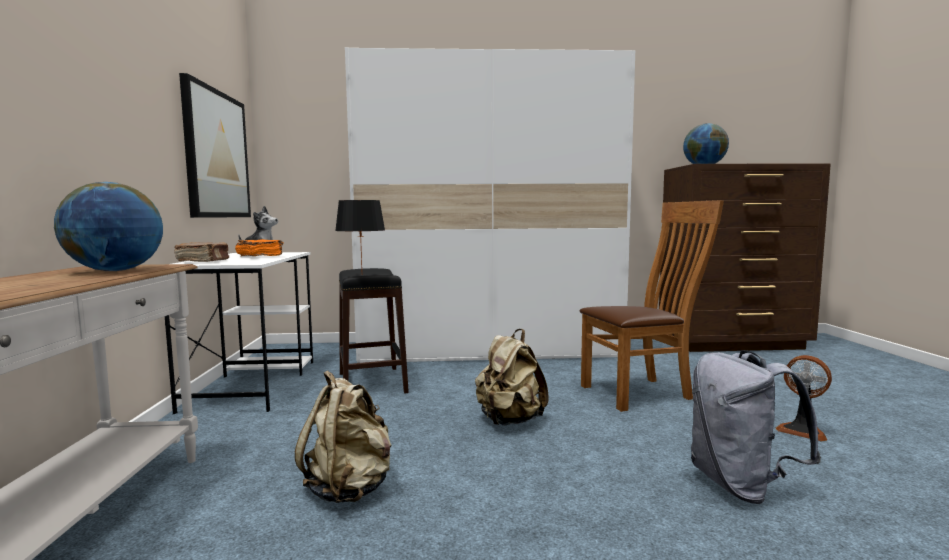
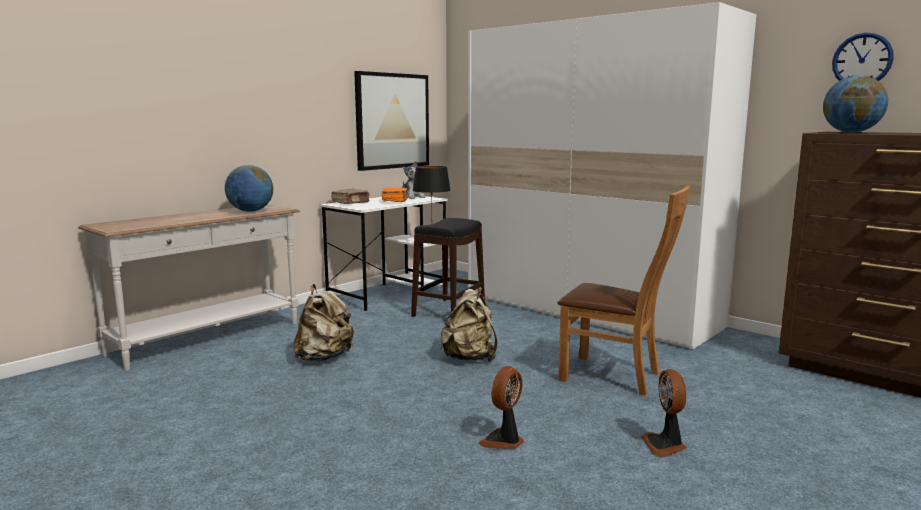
camera: 45 degrees right, 5 degrees up
(681, 117) = (862, 60): none -> wall clock
(741, 486) = (504, 441): grey backpack -> fan

